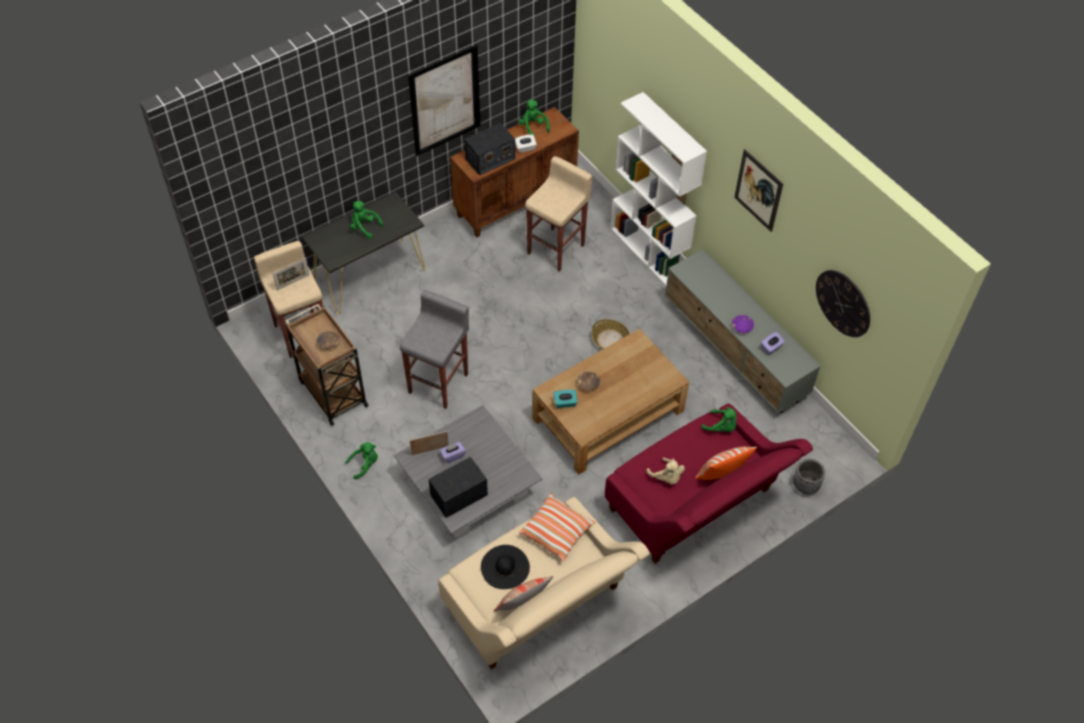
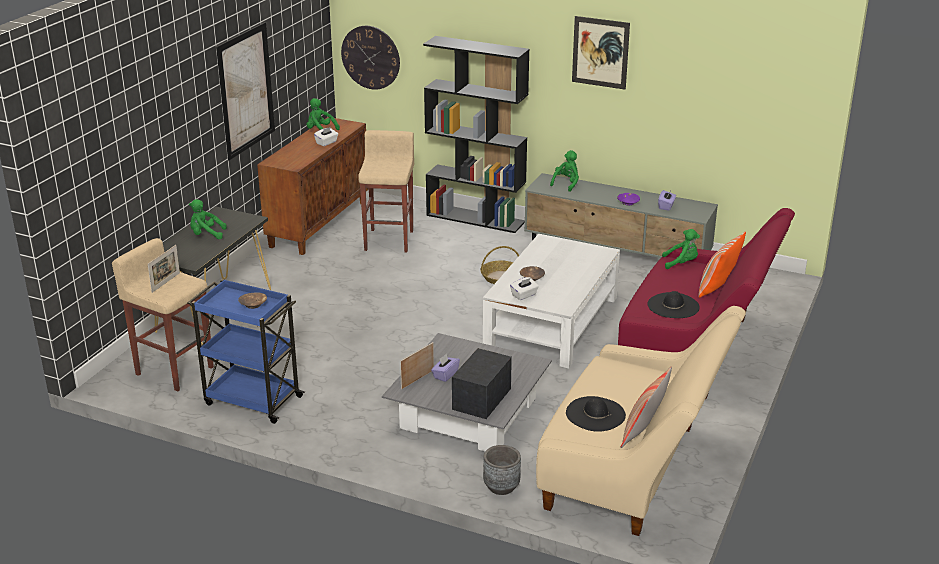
camera: 30 degrees left, 25 degrees down
(332, 392) = (251, 400): brown cart -> blue cart
(365, 464) = (341, 438): green plush toy -> green plush toy (566, 184)
(439, 383) = (363, 355): grey stool -> none
(490, 159) = (299, 156): radio -> none
(557, 532) = (617, 373): pillow -> none
(565, 403) = (524, 295): turquoise tissue box -> white tissue box
(607, 415) = (551, 322): brown coffee table -> white coffee table
(648, 251) = (476, 218): white bookcase -> black bookcase
(666, 477) = (673, 306): beige plush toy -> black hat
(805, 486) = (771, 306): grey planter -> grey planter (501, 487)
(843, 303) = (728, 110): wall clock -> wall clock (370, 57)

